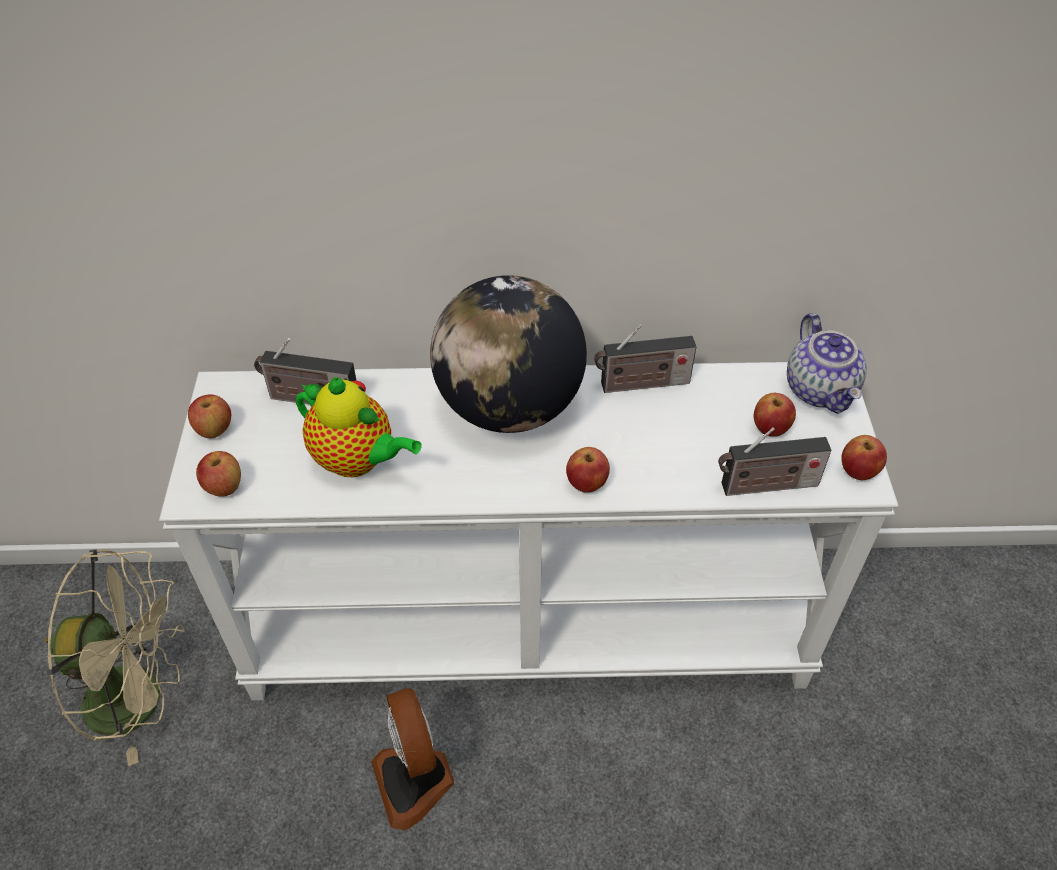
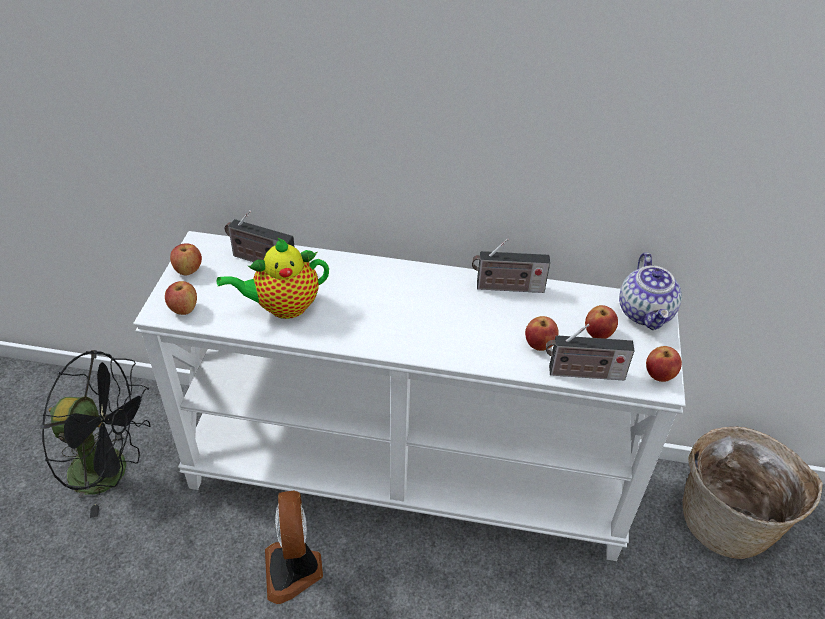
camera: 10 degrees right, 5 degrees down
(141, 697) = (111, 471): beige fan -> black fan
(358, 461) = (283, 307): teapot -> teapot turned 120 degrees clockwise
(509, 407) = (403, 288): globe -> none
(587, 483) = (446, 349): apple -> apple (539, 345)
(925, 610) = (729, 519): none -> basket

